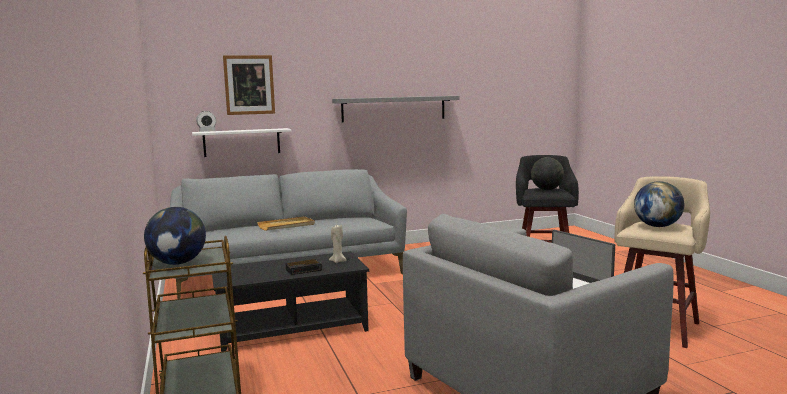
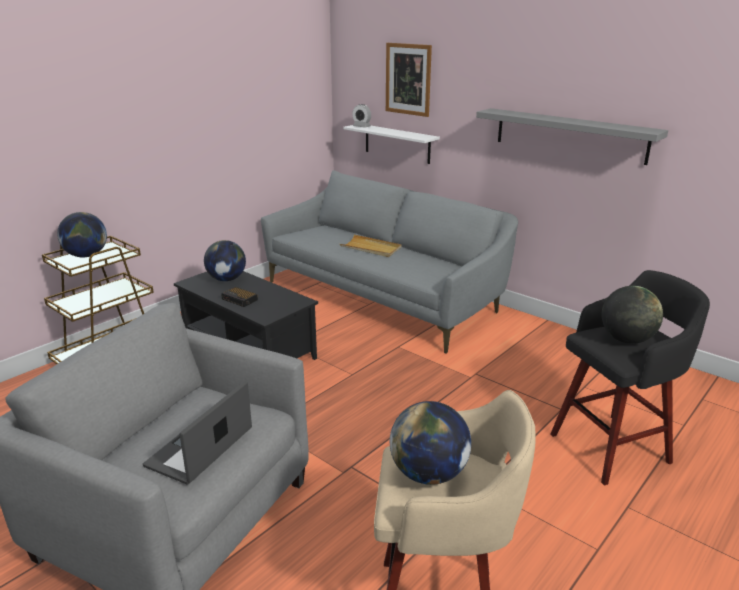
camera: 60 degrees right, 15 degrees up
(249, 269) = (227, 279): none -> globe
(338, 261) = (277, 305): beige candle -> none

